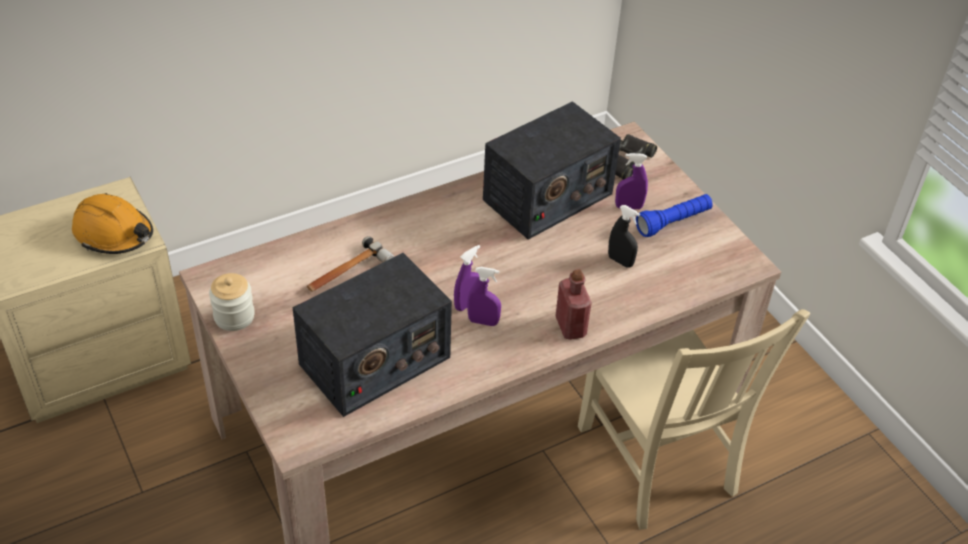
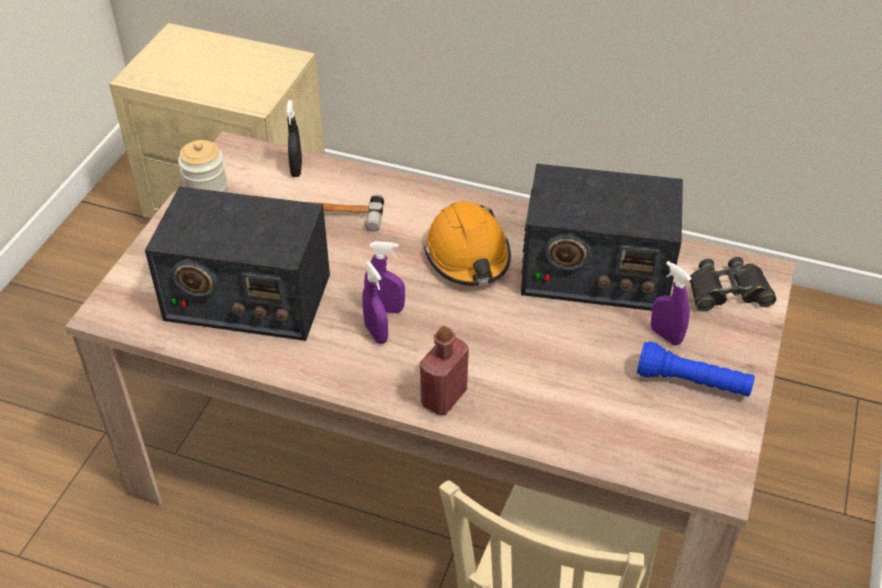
camera: 50 degrees right, 0 degrees up
(114, 233) = (247, 86): orange hard hat -> orange hard hat (468, 256)
(620, 261) = (580, 377): black spray bottle -> black spray bottle (296, 169)

